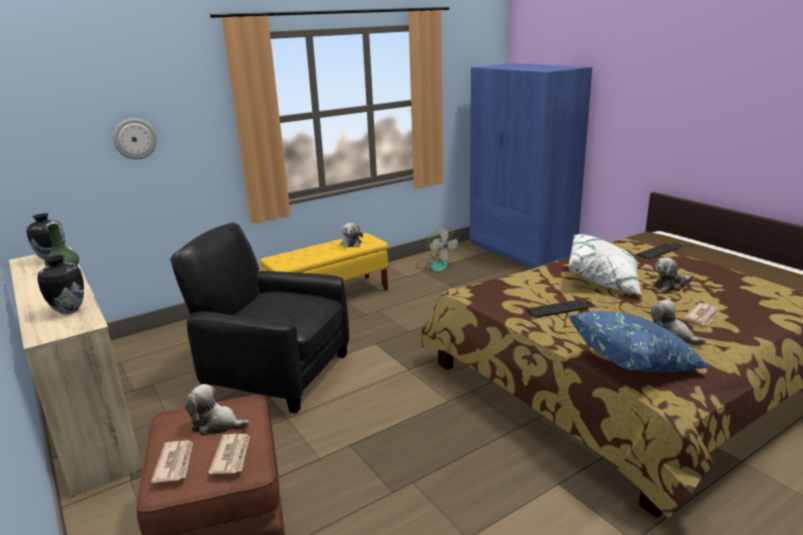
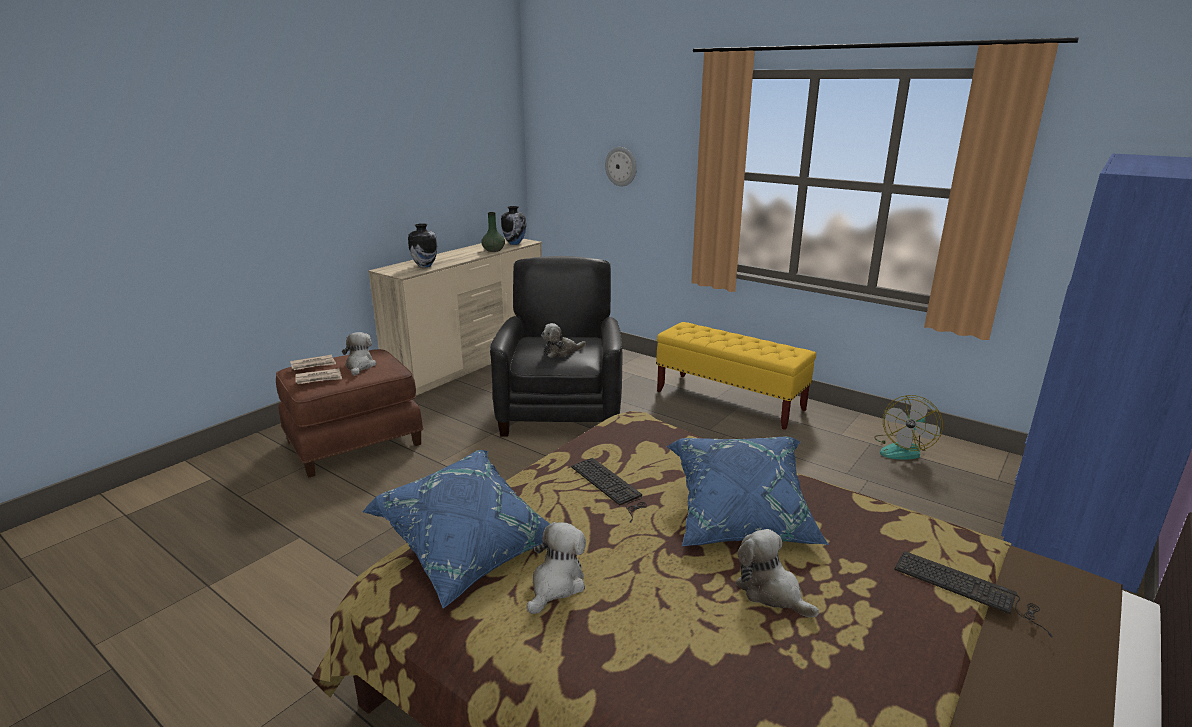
camera: 70 degrees right, 0 degrees up
(351, 243) = (767, 349): plush toy -> plush toy (561, 352)
(603, 280) = (741, 517): white pillow -> blue pillow
(702, 316) = (649, 624): newspaper -> none

